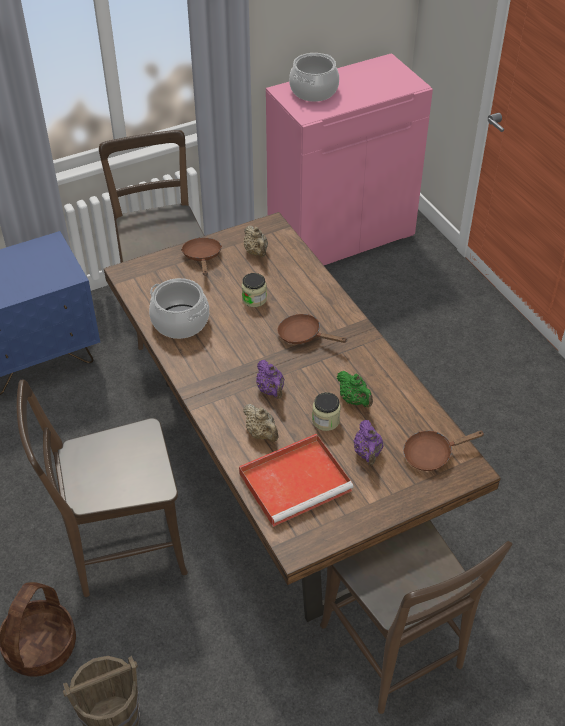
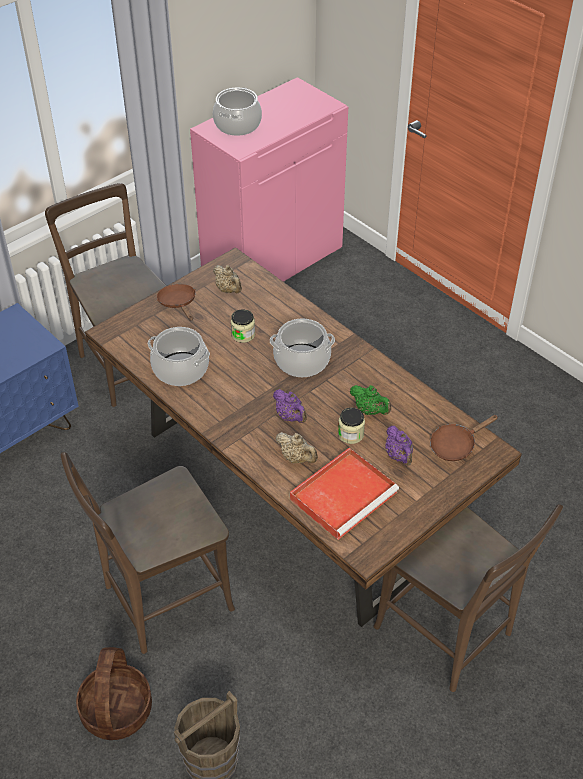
camera: 15 degrees left, 0 degrees up
(303, 336) = (302, 360): brown frying pan -> cooking pot

